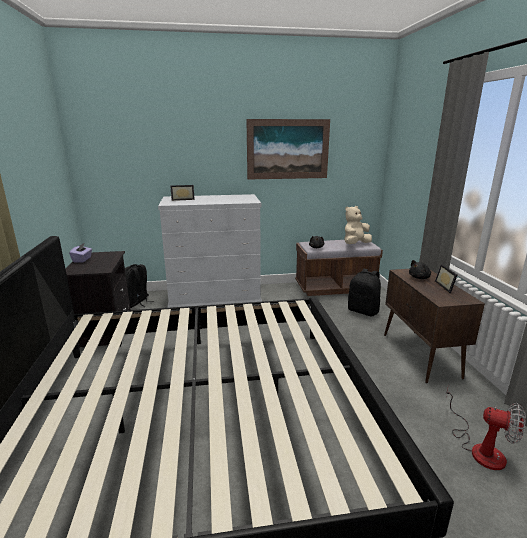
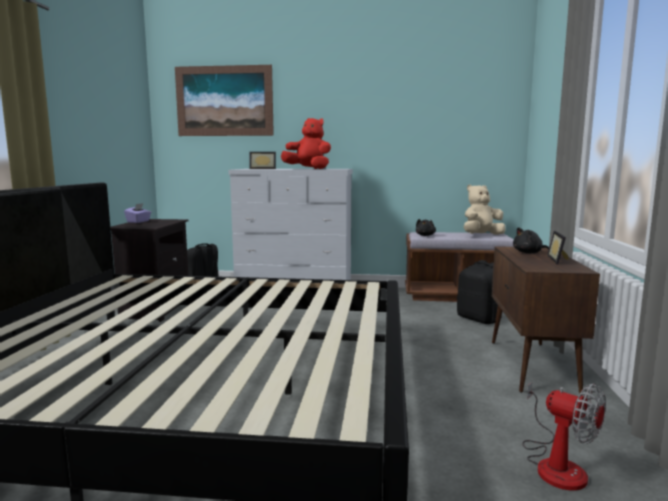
camera: 15 degrees right, 10 degrees down
(225, 200) = (308, 169): none -> red plush toy
(288, 149) = (396, 115): picture -> picture (224, 101)

